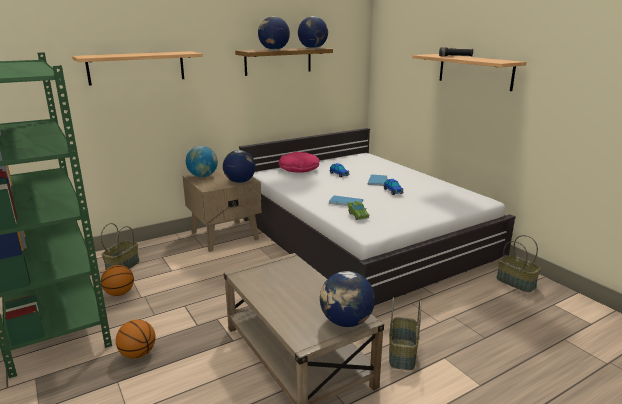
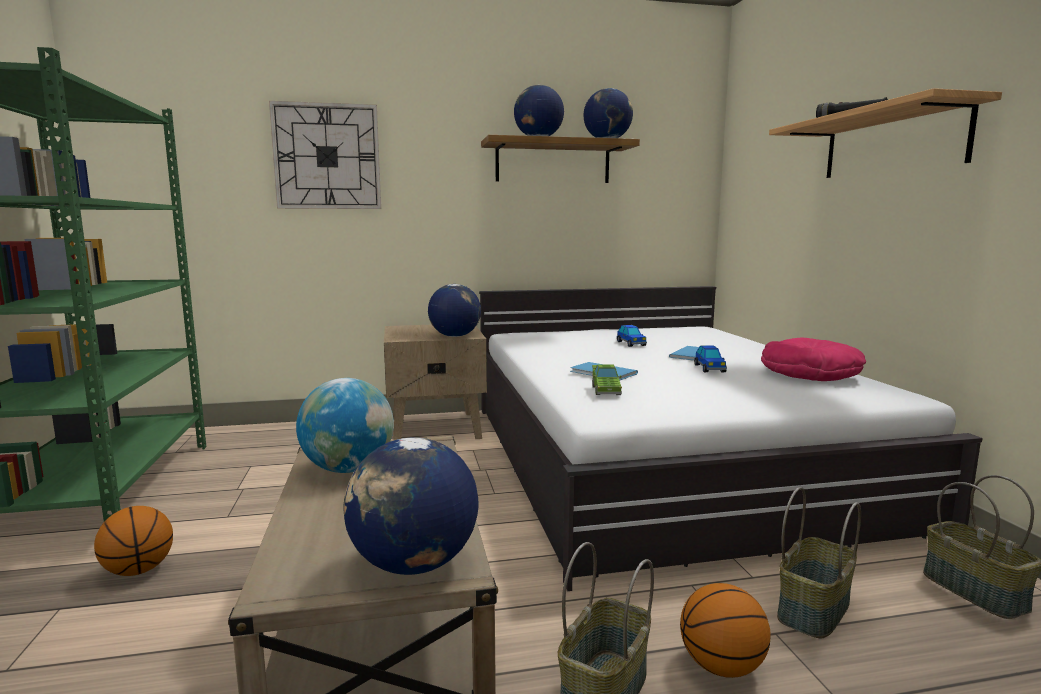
camera: 20 degrees right, 10 degrees down
(119, 293) = (215, 479): basketball -> basketball (721, 666)
(122, 266) = (258, 446): basket -> basket (812, 609)
(137, 67) = (327, 157): shelf -> wall clock
(203, 176) = (410, 328): globe -> globe (348, 469)
(298, 169) = (570, 334): pink pillow -> pink pillow (808, 374)

